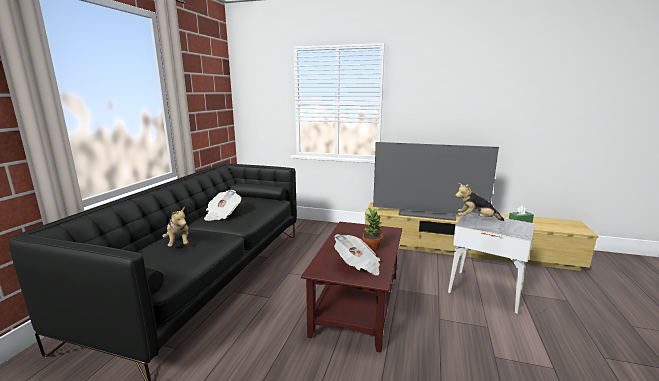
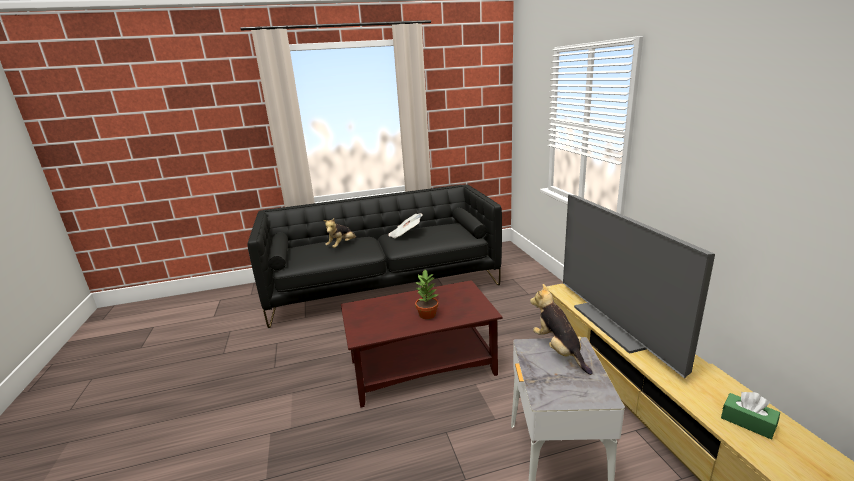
camera: 60 degrees right, 5 degrees up
(358, 266) = (379, 320): newspaper -> none

